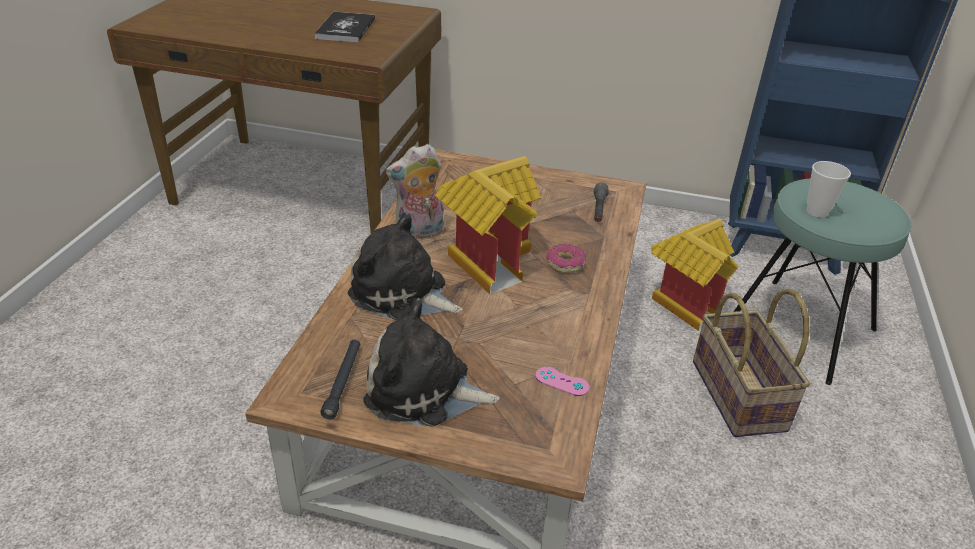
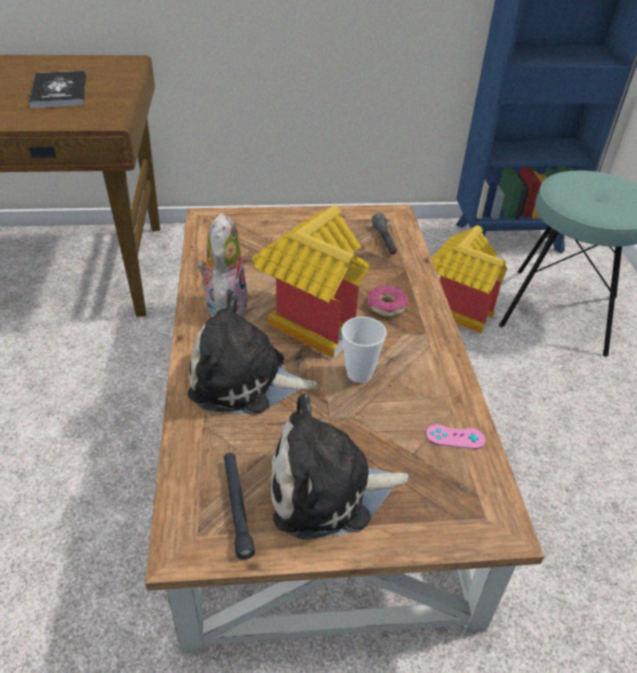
camera: 20 degrees left, 5 degrees up
(419, 232) = (225, 305): plush toy -> plush toy turned 135 degrees clockwise
(740, 395) = (545, 387): basket -> none
(817, 211) = (584, 205): cup -> cup (359, 374)

